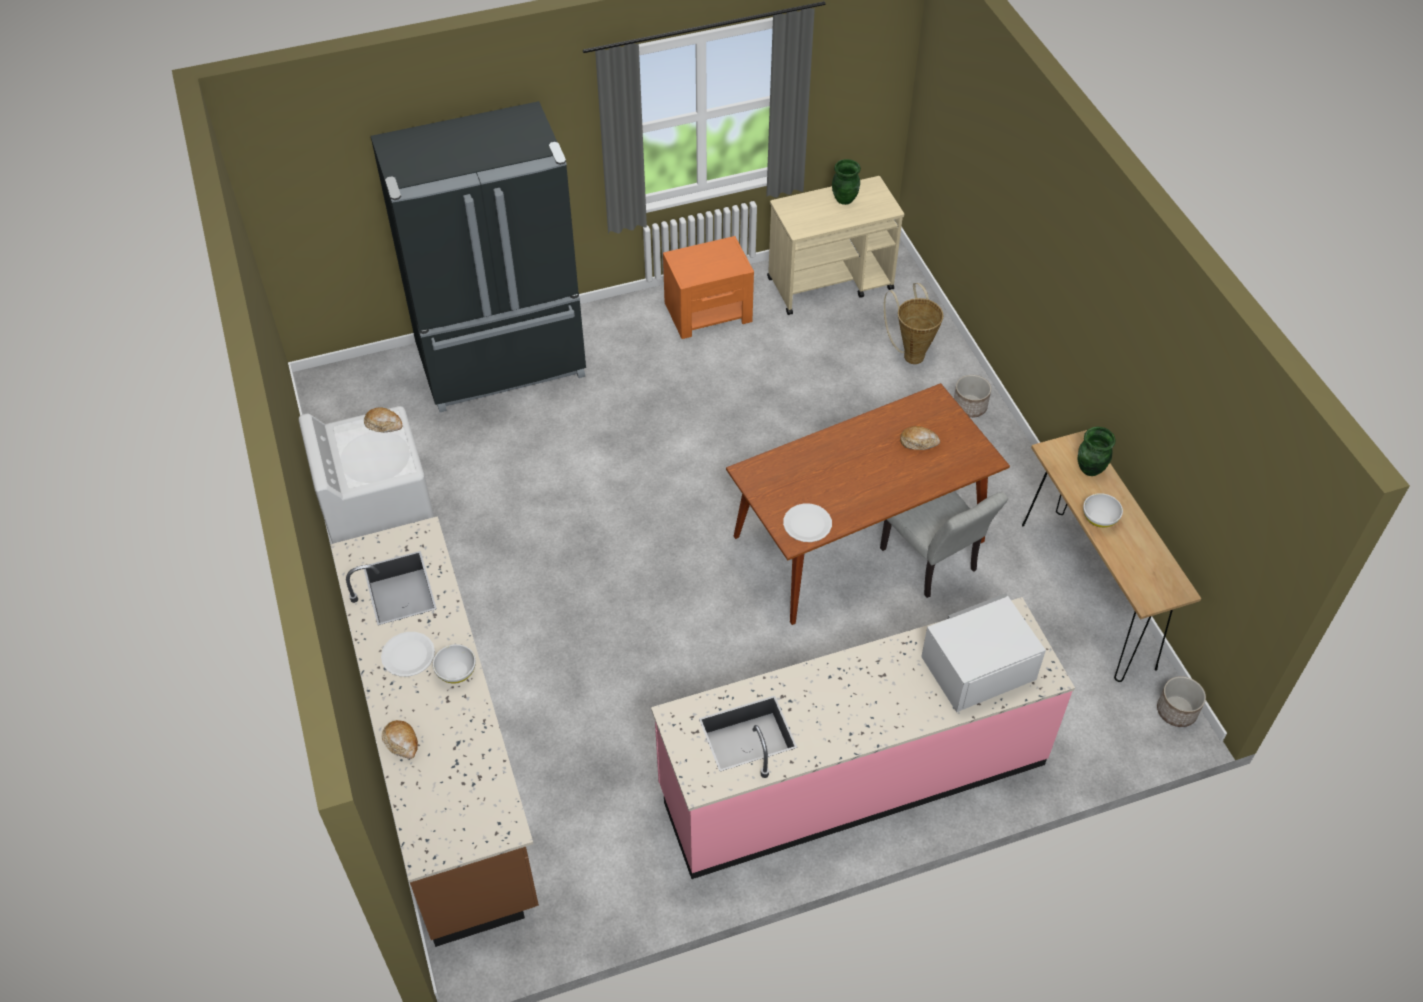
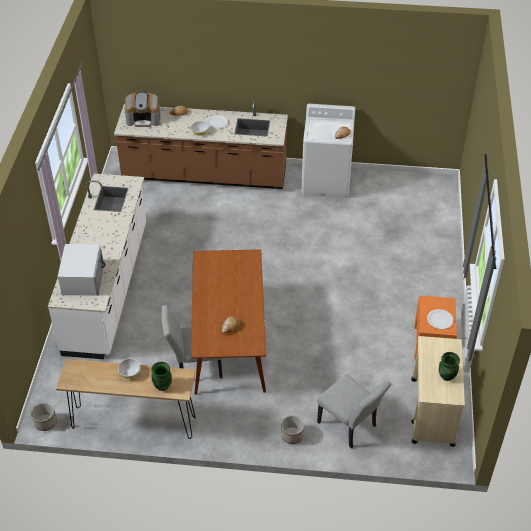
camera: 115 degrees right, 5 degrees down
(452, 805) = (143, 119): none -> coffee machine
(503, 363) = (428, 247): black fridge -> none
(807, 524) = (207, 264): white plate -> white plate (440, 319)
(852, 775) = (107, 288): pink counter -> white counter
(911, 353) = (350, 426): basket -> grey chair

